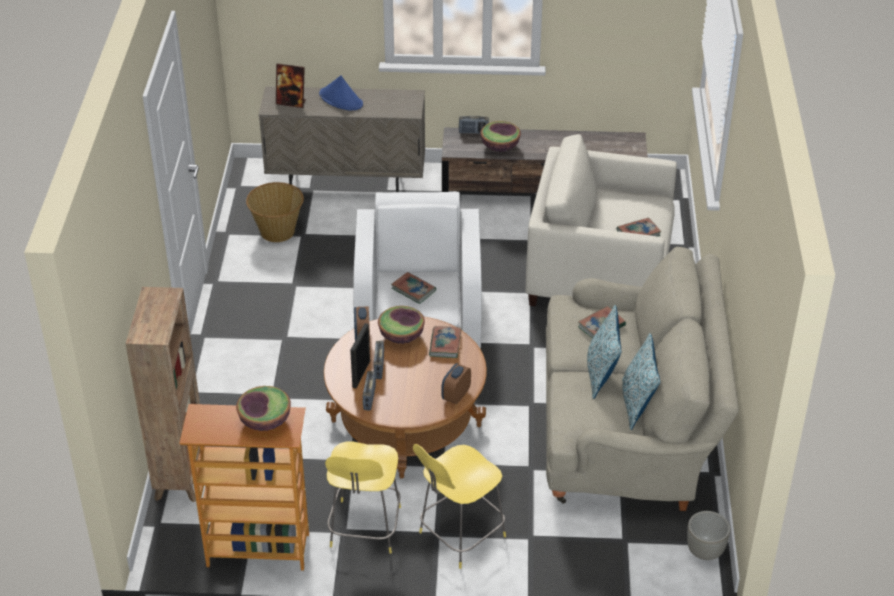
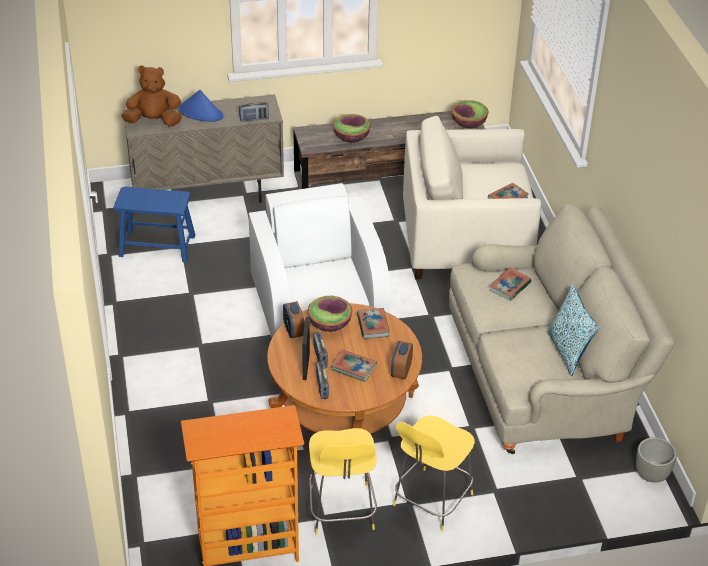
camera: 15 degrees left, 0 degrees up
(181, 474) = (148, 491): brown bookcase -> none
(265, 421) = (261, 424): bowl -> bowl (468, 123)
(277, 231) = (157, 245): basket -> blue stool
(291, 102) = (154, 121): picture frame -> brown plush toy
(413, 290) = (317, 280): book -> book (353, 367)
(473, 132) = (322, 128): radio -> radio (254, 119)
(601, 374) = (526, 330): pillow -> none

